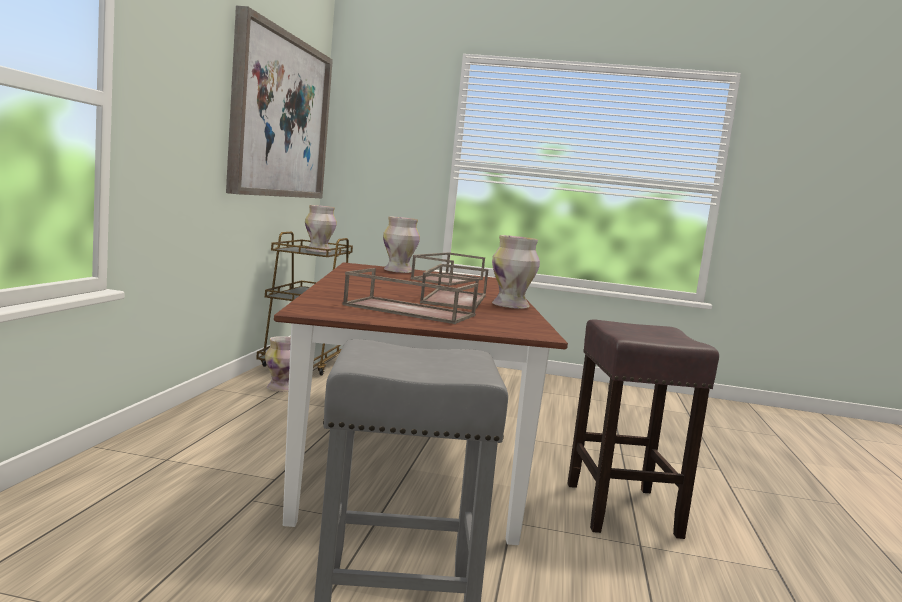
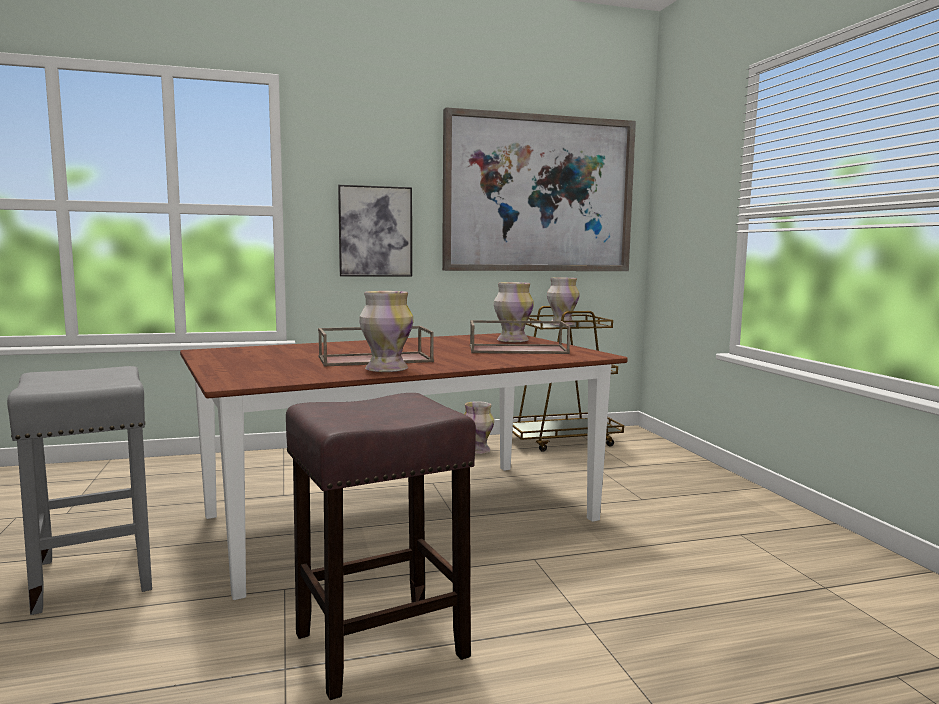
camera: 65 degrees right, 0 degrees up
(184, 142) = (375, 231): none -> picture
(407, 310) = (267, 359): brown tray -> none

